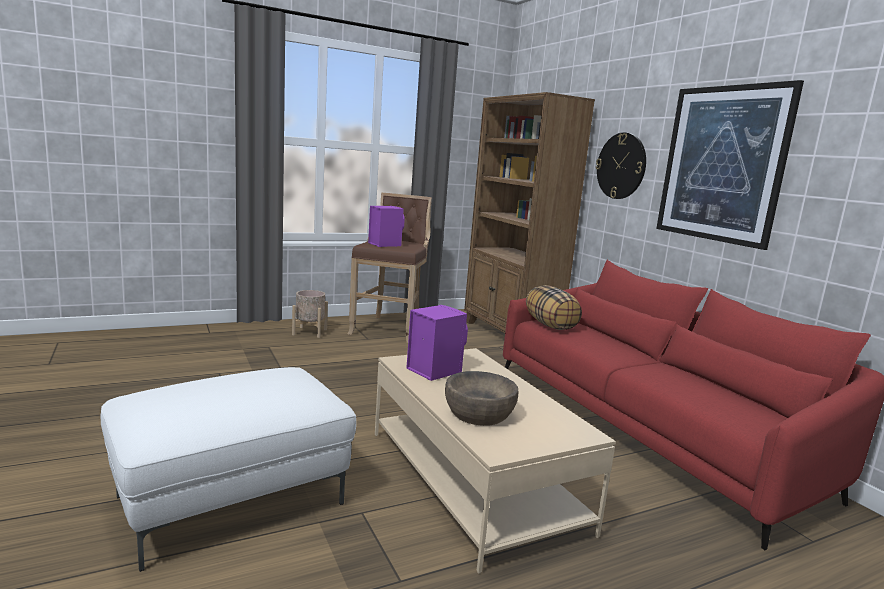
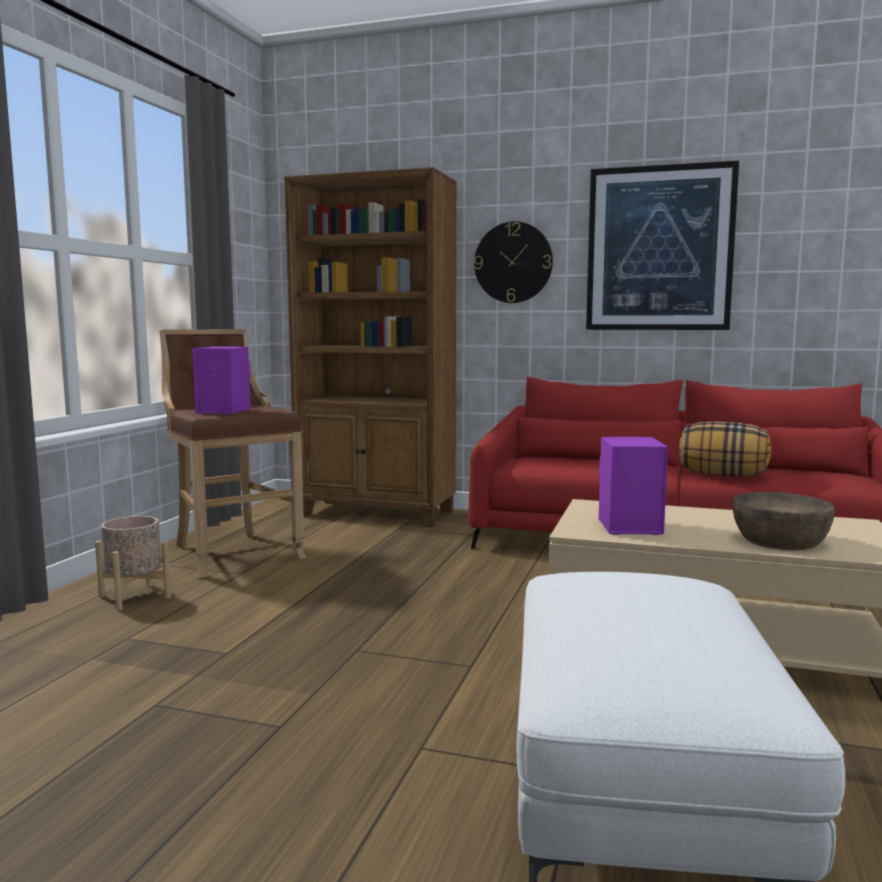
camera: 45 degrees left, 5 degrees down
(551, 325) = (533, 465): pillow -> pillow (723, 475)

